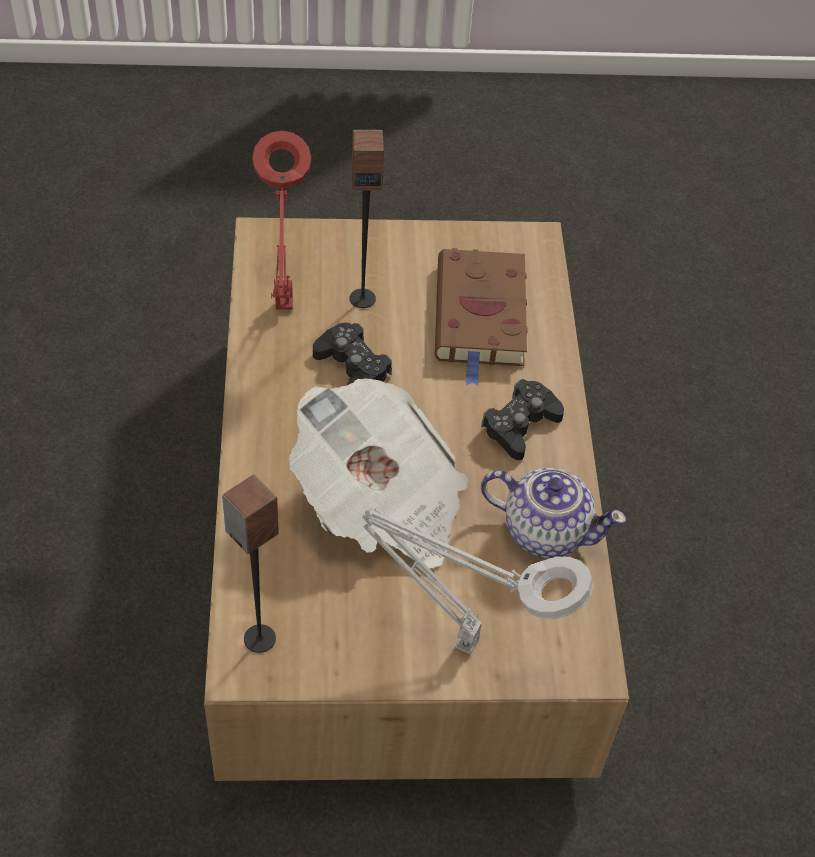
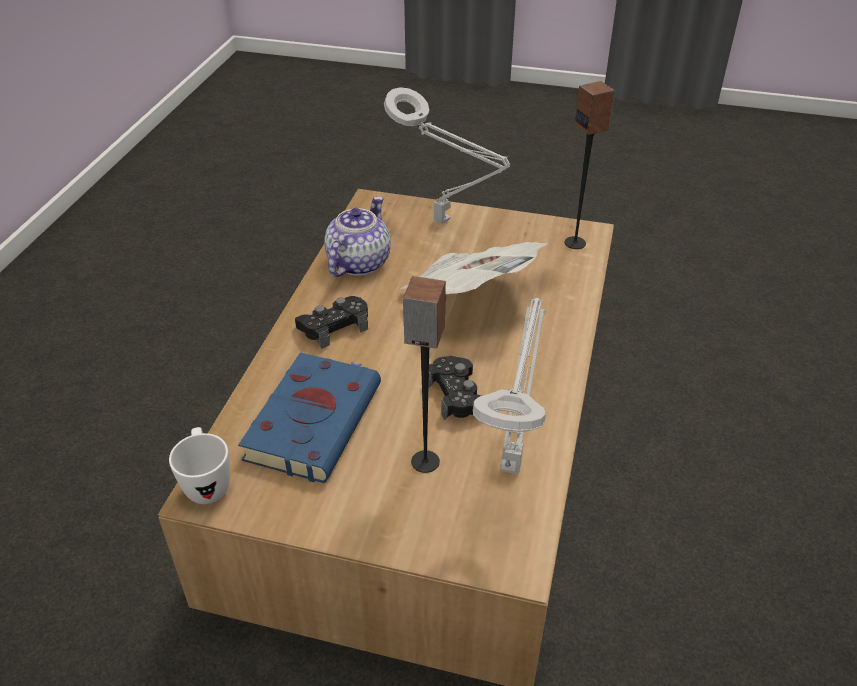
camera: 160 degrees left, 10 degrees down
(284, 311) = (511, 463): red table lamp -> grey table lamp
(481, 318) = (315, 419): brown book -> blue book
(538, 248) = (207, 483): none -> white mug
(544, 530) = (357, 263): teapot -> teapot turned 75 degrees clockwise

